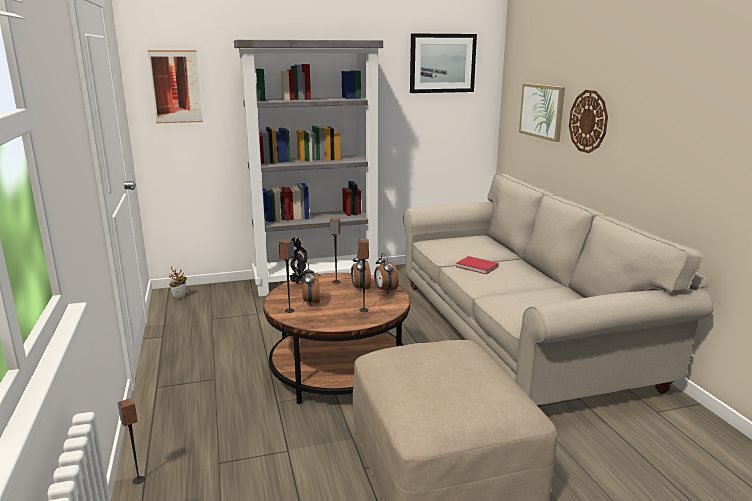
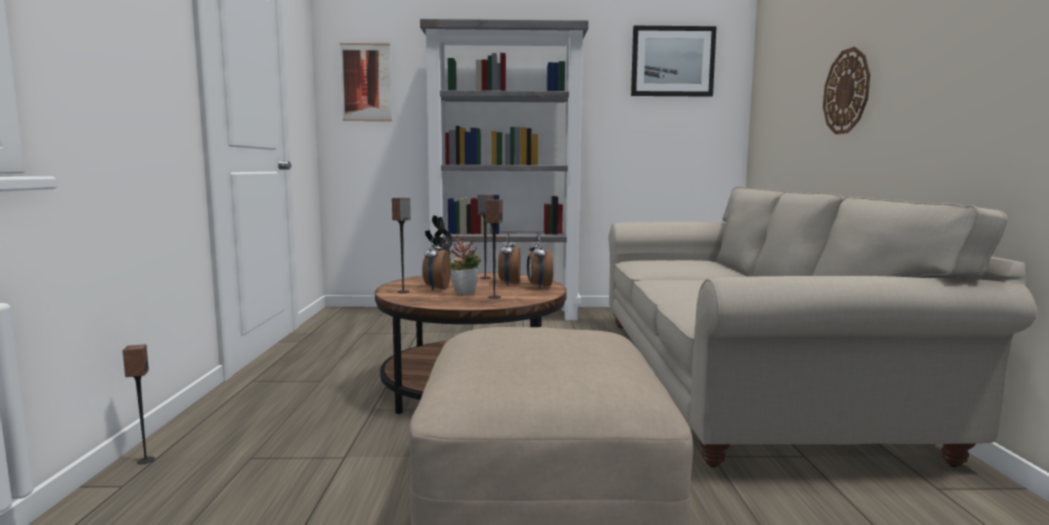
camera: 15 degrees right, 10 degrees down
(179, 297) = (346, 314): potted plant -> potted plant (465, 293)
(477, 267) = (682, 280): red book -> none
(542, 111) = (793, 101): picture -> none

